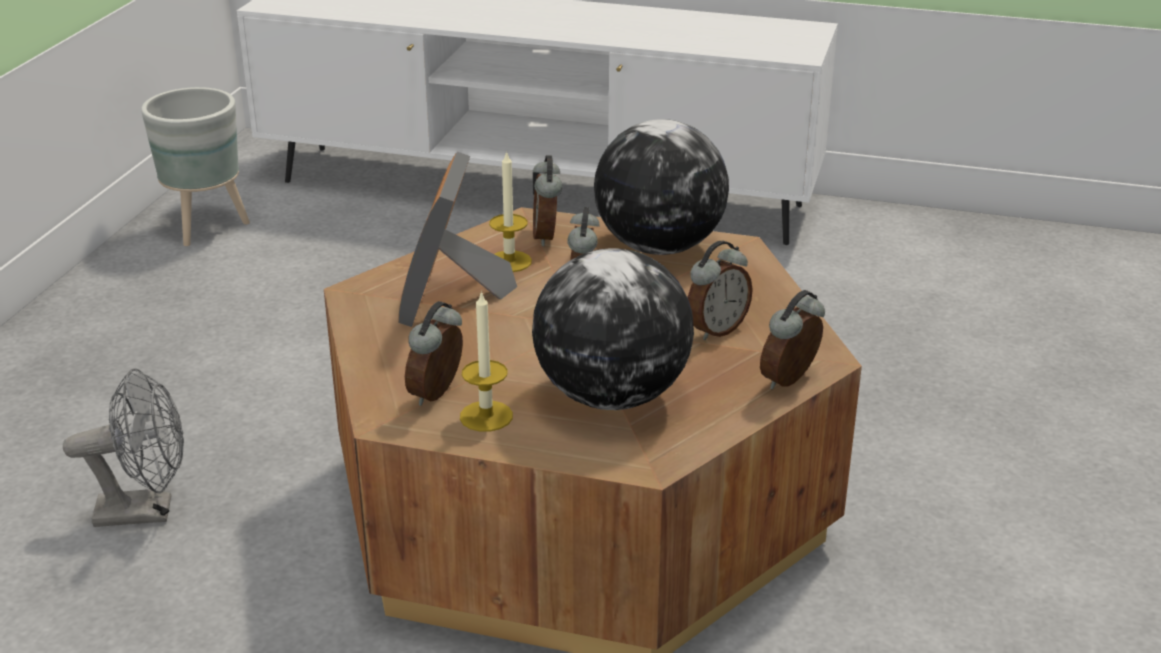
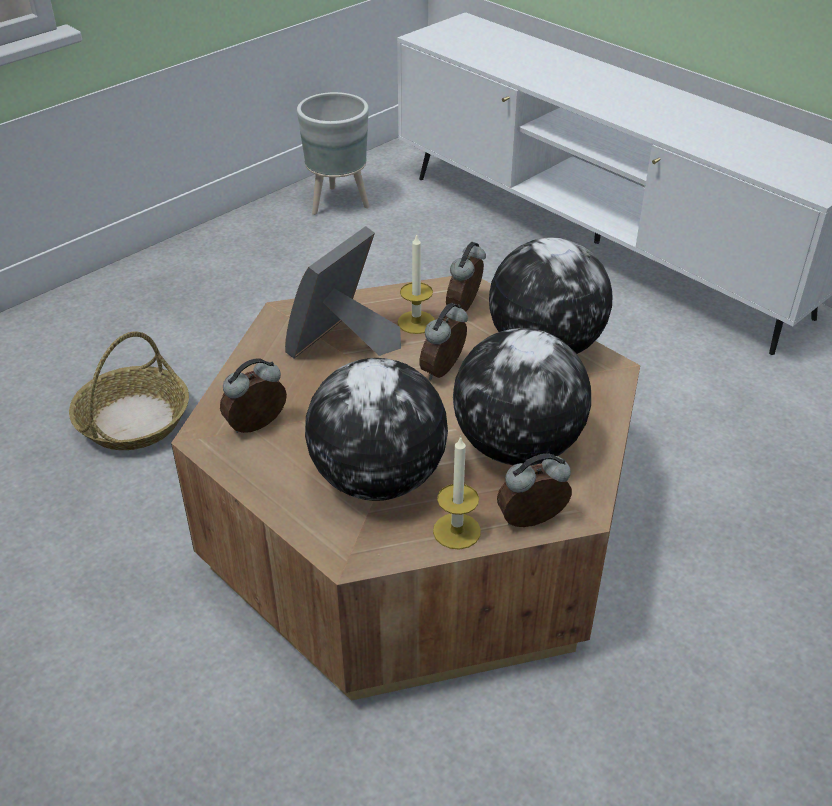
camera: 30 degrees right, 10 degrees up
(146, 511) = (133, 420): grey fan -> basket
(486, 416) = (272, 460): candle -> candle (456, 531)
(716, 330) = (517, 446): alarm clock -> globe

